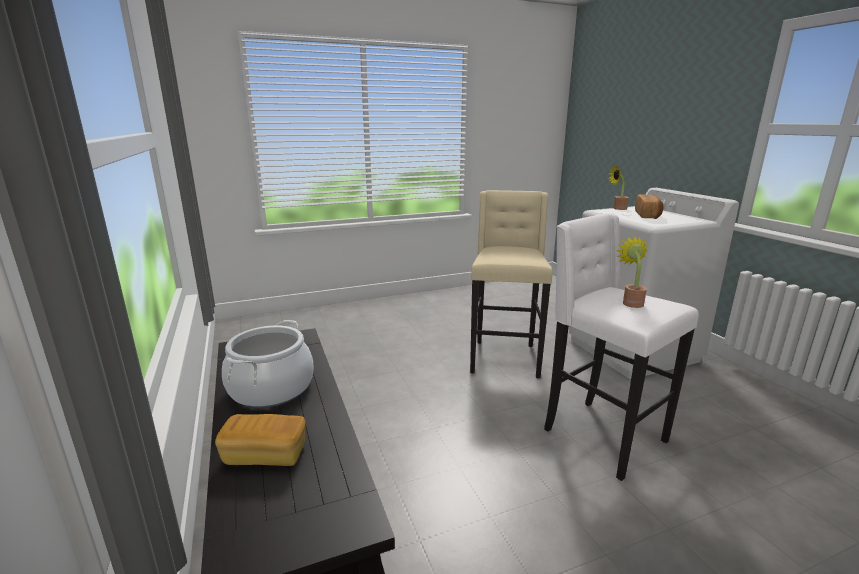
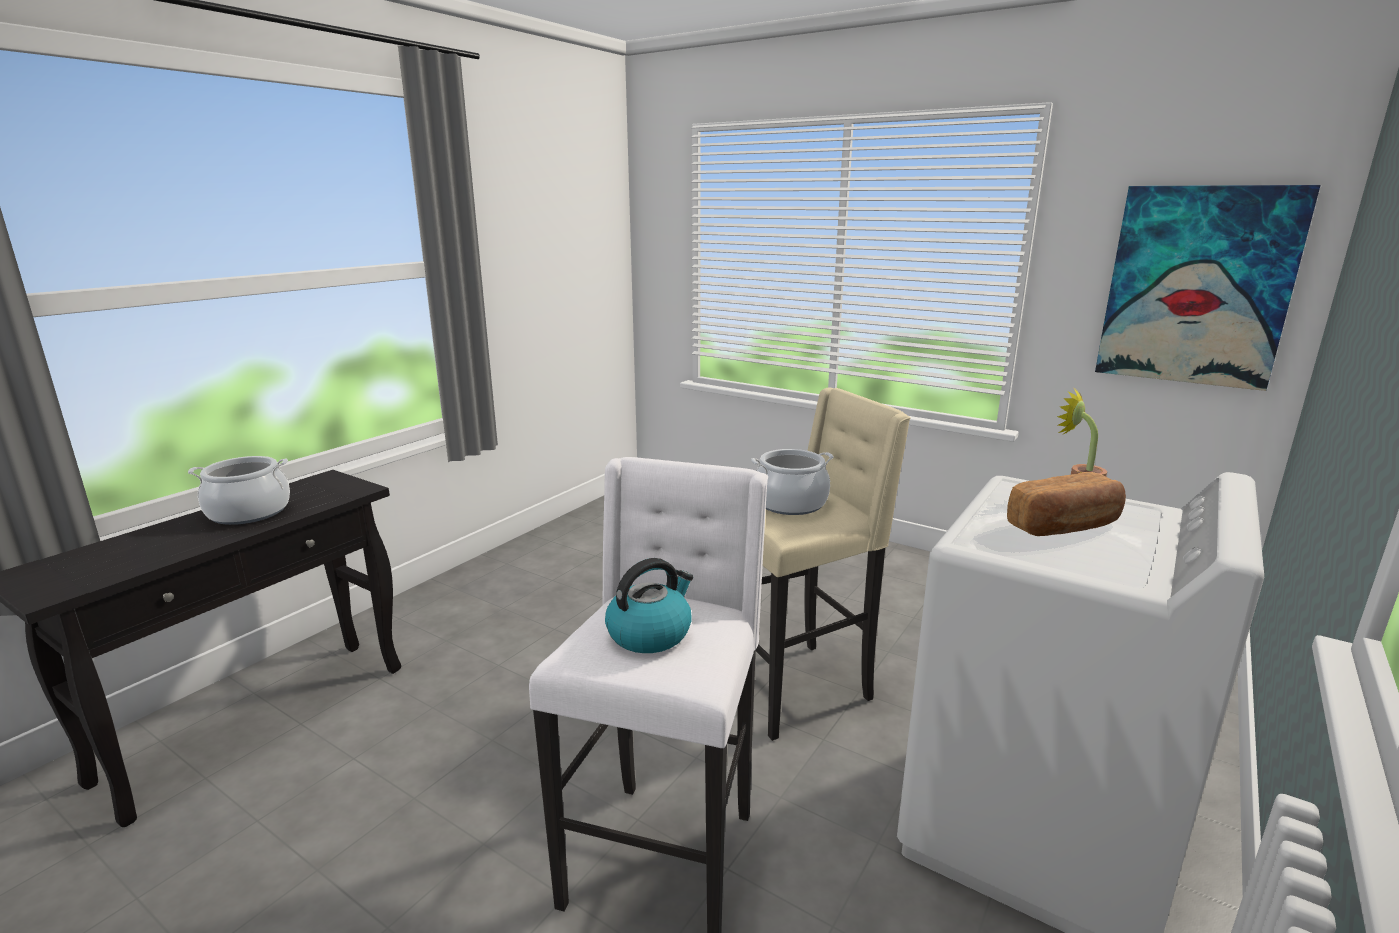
camera: 55 degrees right, 0 degrees up
(265, 455) = (139, 543): bread -> none
(509, 253) = (790, 503): none -> cooking pot
(528, 133) = (1197, 286): none -> picture
(631, 302) = (650, 633): potted plant -> kettle

